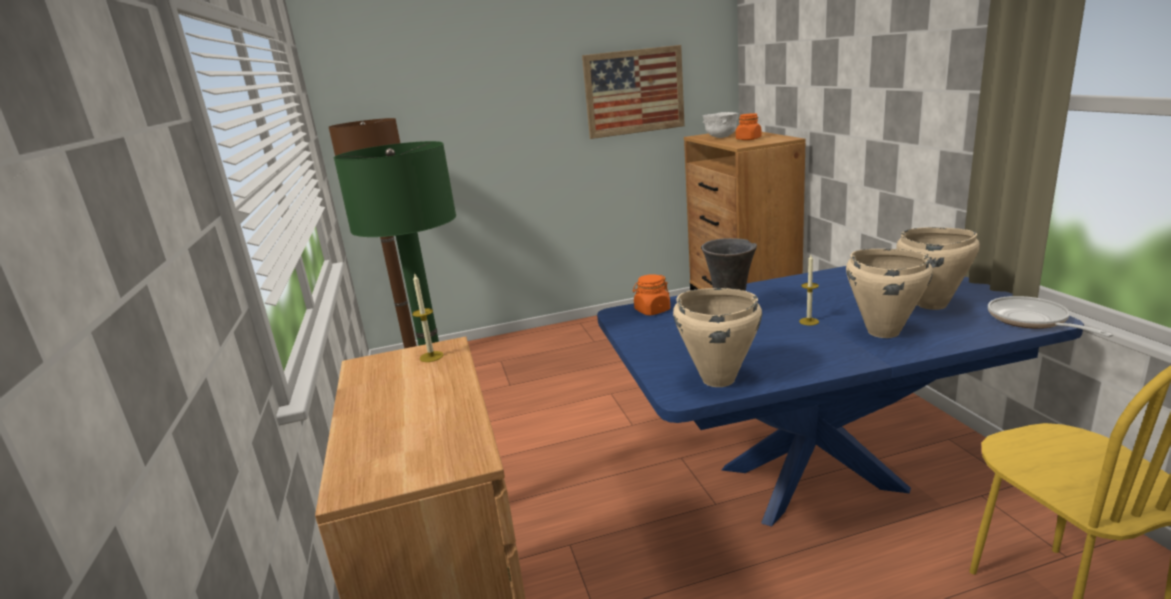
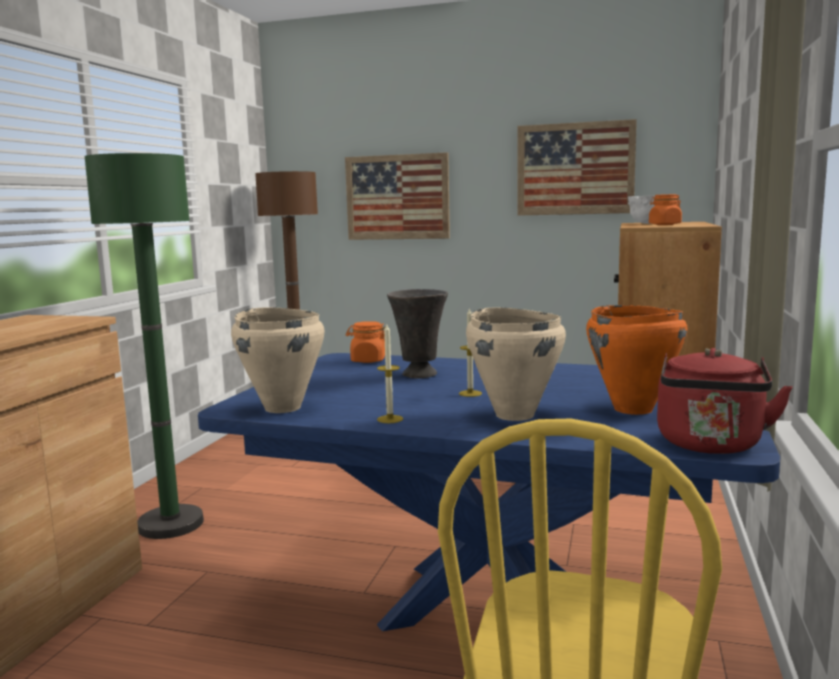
camera: 30 degrees right, 10 degrees down
(431, 356) = (64, 320): candle -> candle (390, 419)
(472, 133) = (397, 197): none -> picture
(932, 305) = (633, 409): beige cooking pot -> orange cooking pot
(1032, 321) = (710, 446): frying pan -> red kettle

